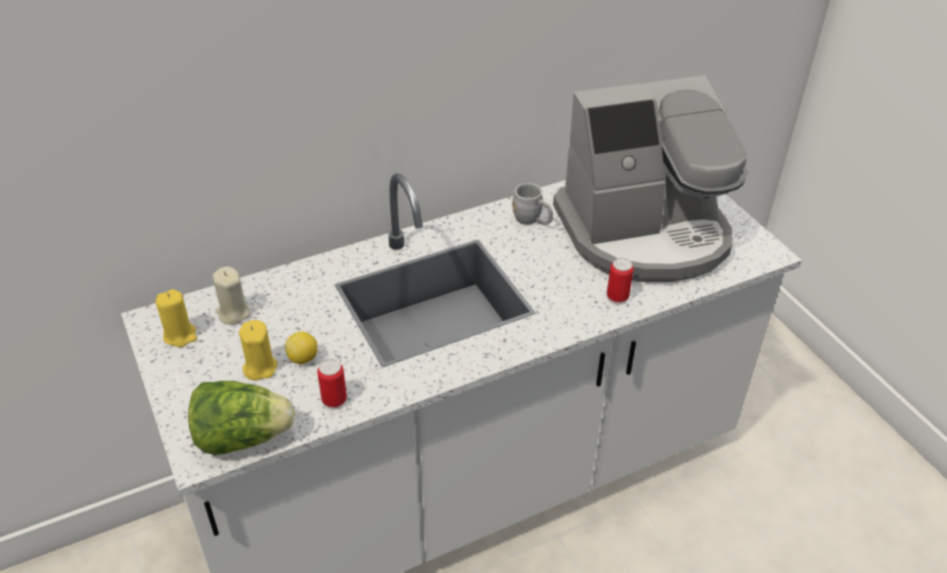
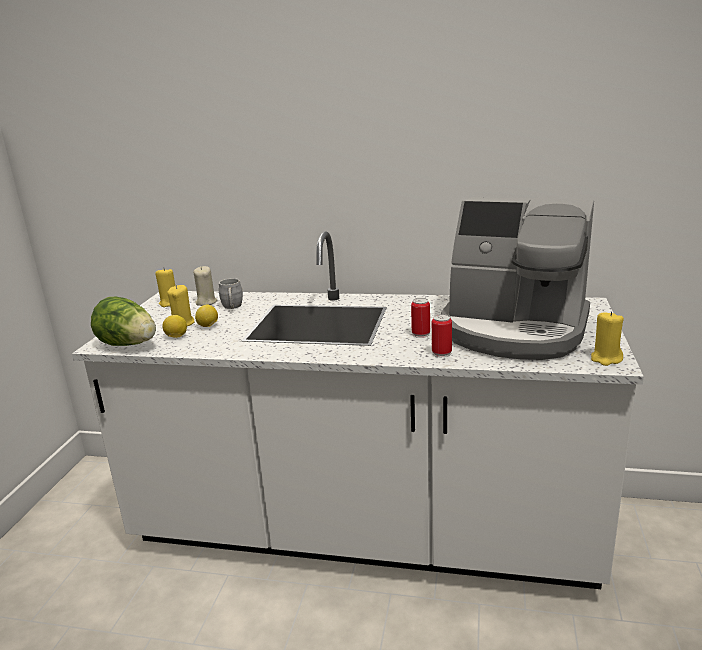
camera: 40 degrees right, 20 degrees down
(287, 395) = (176, 337): none -> lemon
(334, 400) = (194, 345): can -> can (421, 334)
(532, 220) = (436, 307): grey mug -> grey mug (232, 307)
(756, 247) = (606, 359): none -> yellow candle

